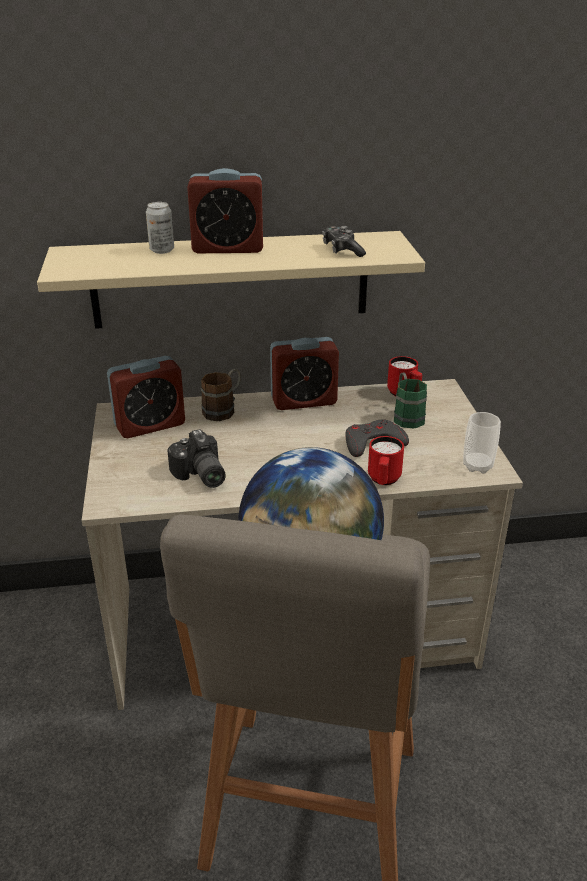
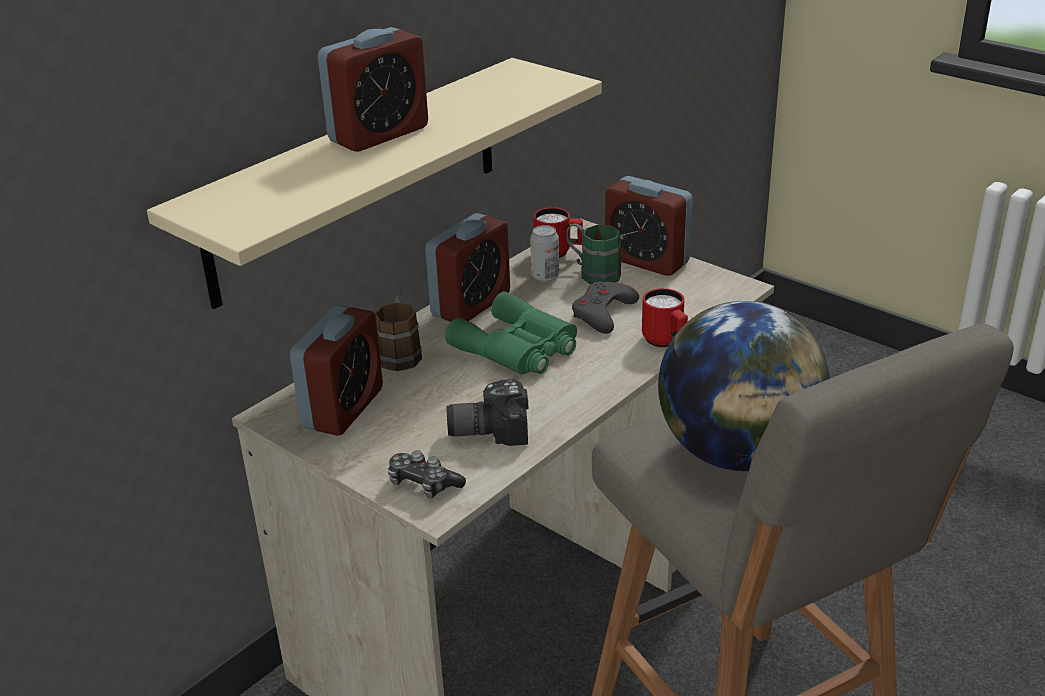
camera: 40 degrees left, 0 degrees up
(162, 250) = (308, 163): can -> can (545, 276)
(199, 476) = (488, 429): camera -> camera turned 150 degrees clockwise
(289, 439) = (518, 348): none -> green binoculars
(342, 250) = (502, 96): game controller -> game controller (423, 484)
(455, 424) = (646, 260): none -> alarm clock
(477, 466) = (721, 289): cup -> none

